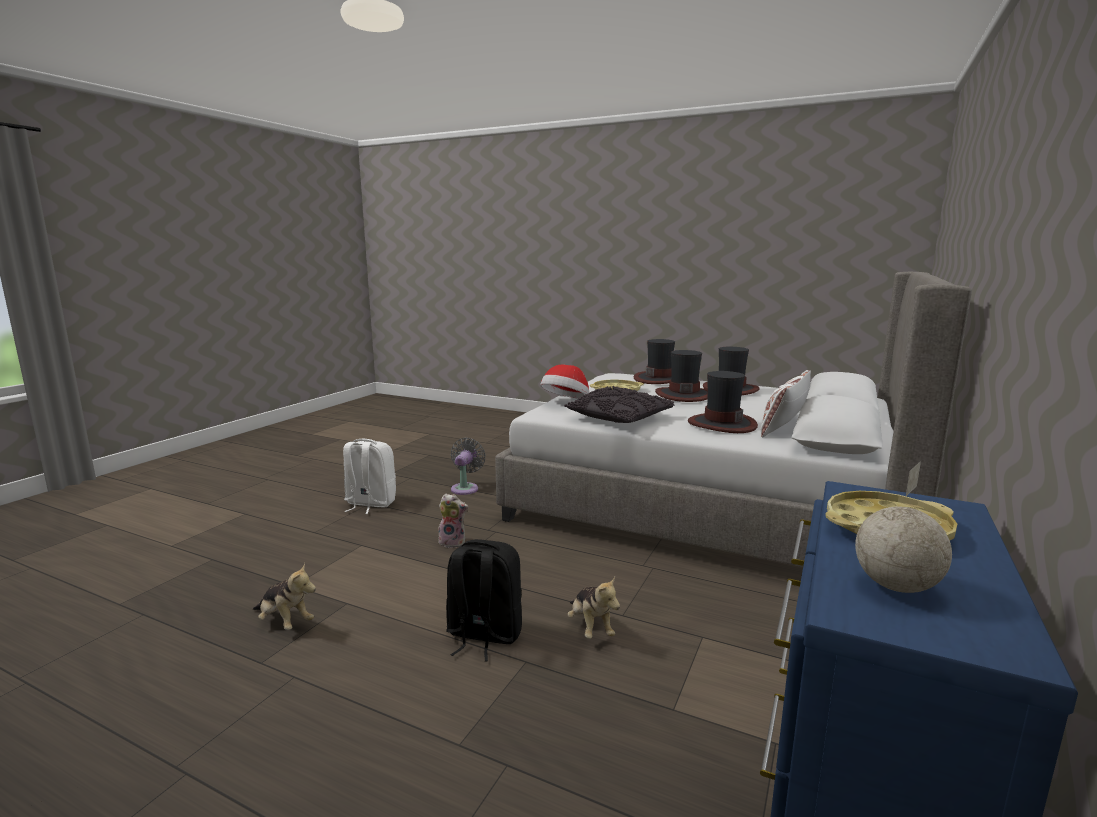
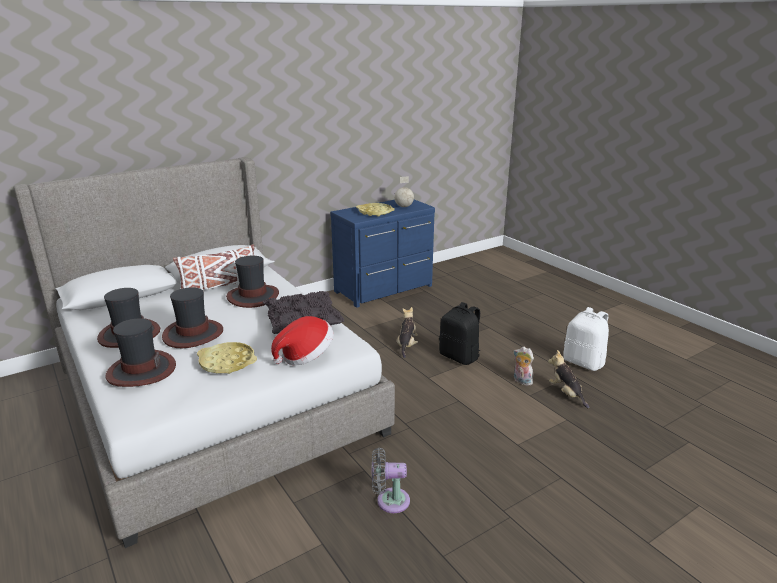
camera: 150 degrees left, 10 degrees up
(369, 504) = (504, 508): white backpack -> white backpack (584, 362)
(453, 542) = (444, 422): plush toy -> plush toy (521, 381)
(466, 488) = (389, 500): grey fan -> grey fan turned 45 degrees clockwise

